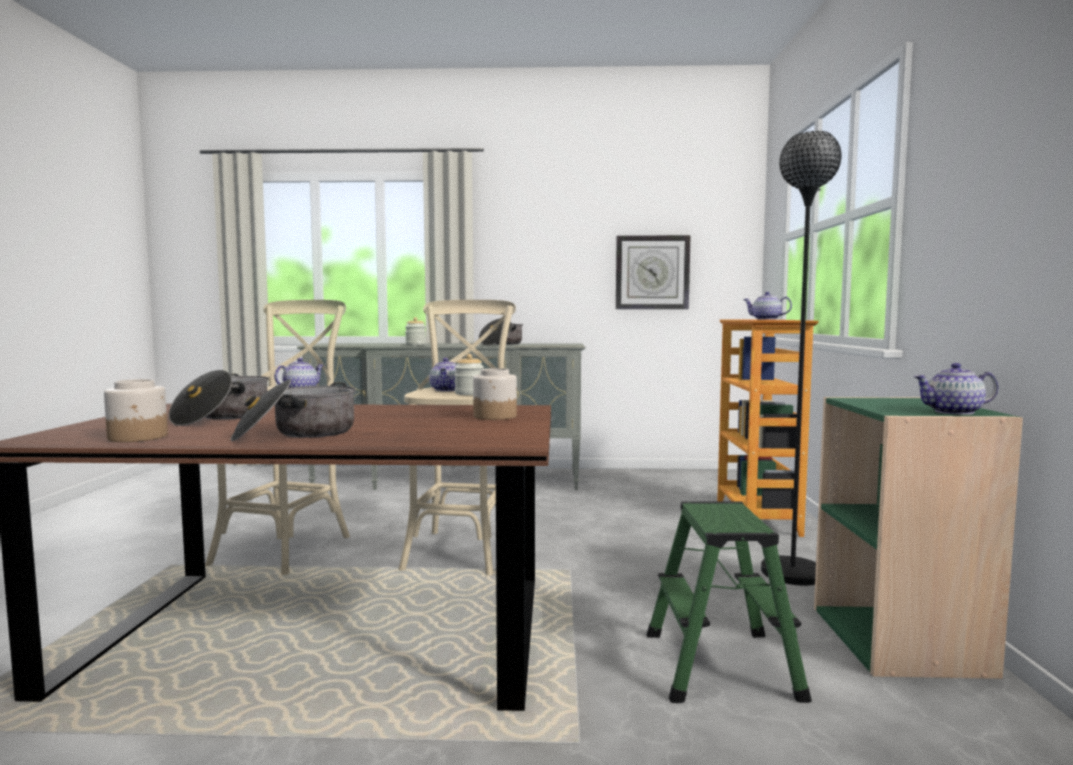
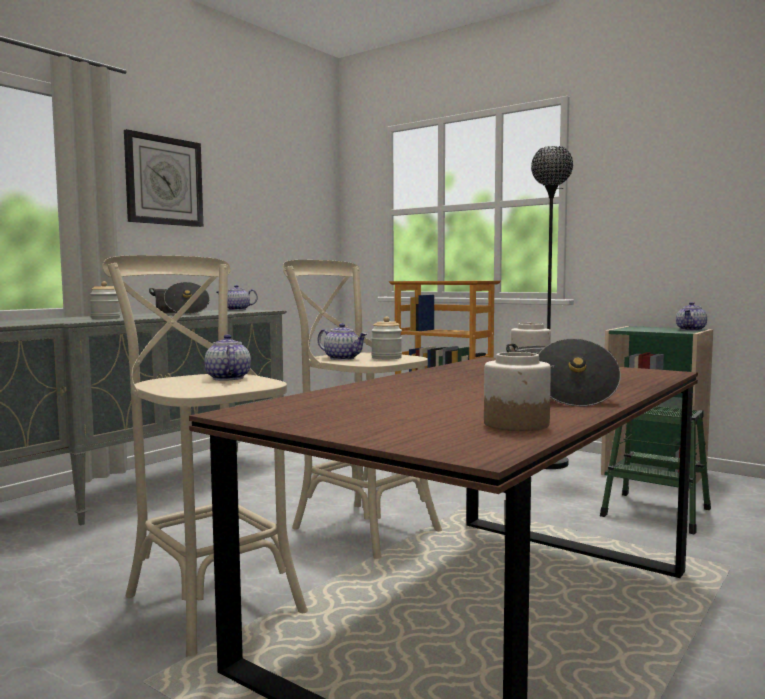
camera: 55 degrees left, 0 degrees up
(222, 417) = (402, 404): cooking pot -> none
(652, 272) = (271, 235): wall clock -> wall clock (164, 181)
(766, 319) = (431, 280): teapot -> teapot (237, 309)

